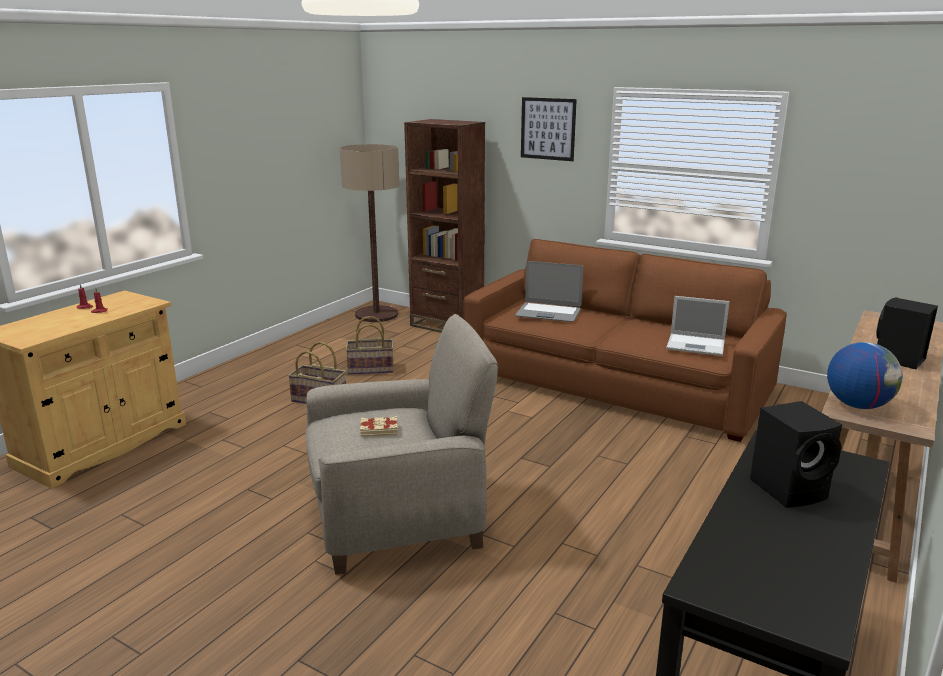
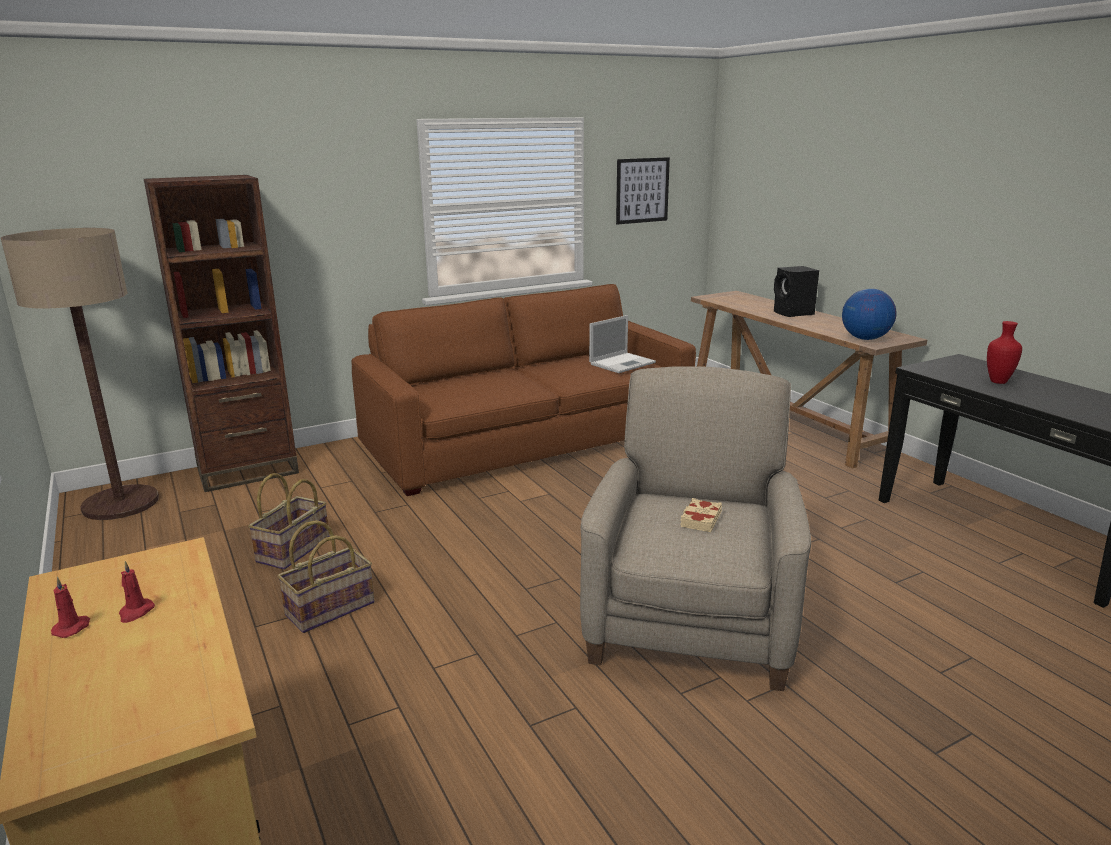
camera: 60 degrees left, 0 degrees up
(548, 129) = (339, 176): picture -> picture (642, 190)
(548, 313) = (465, 387): laptop -> none
(790, 489) = (997, 381): black speaker -> red vase

